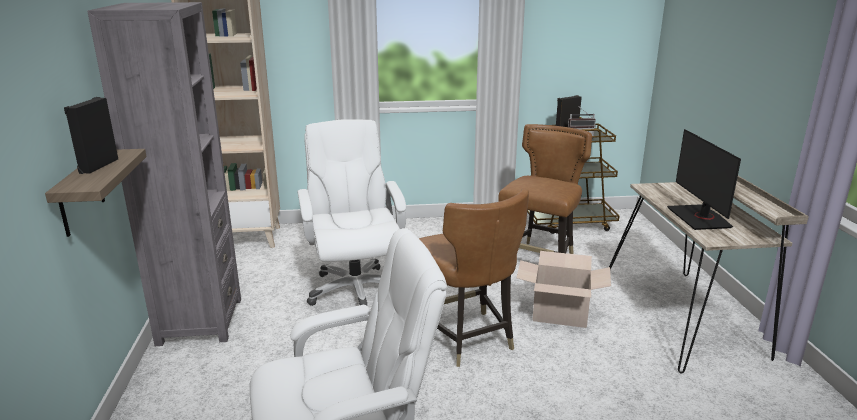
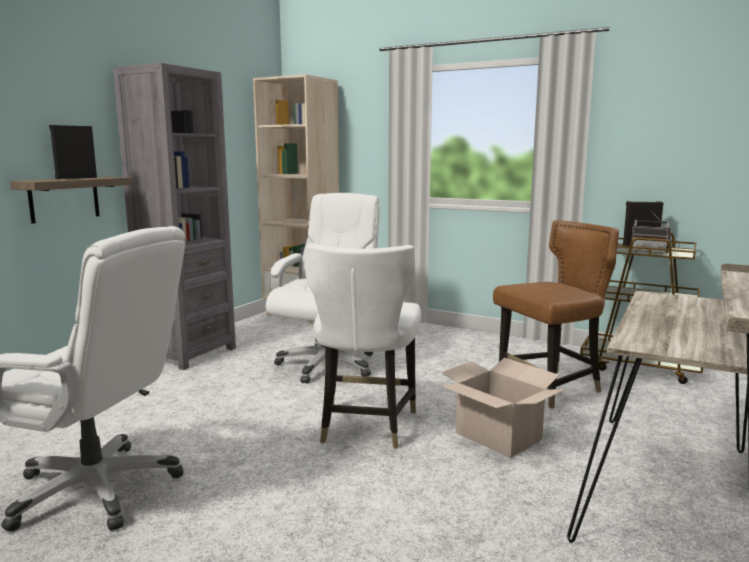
camera: 35 degrees right, 10 degrees down
(467, 338) = (365, 425): brown chair -> white chair
(699, 218) = (664, 326): monitor -> none

